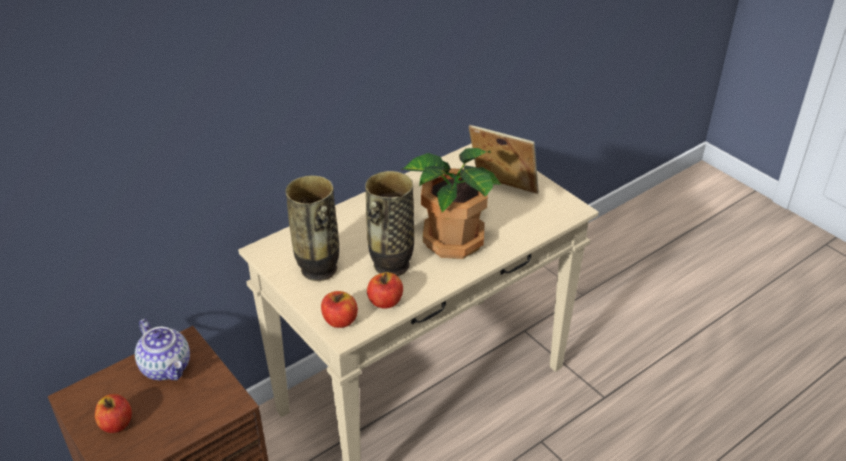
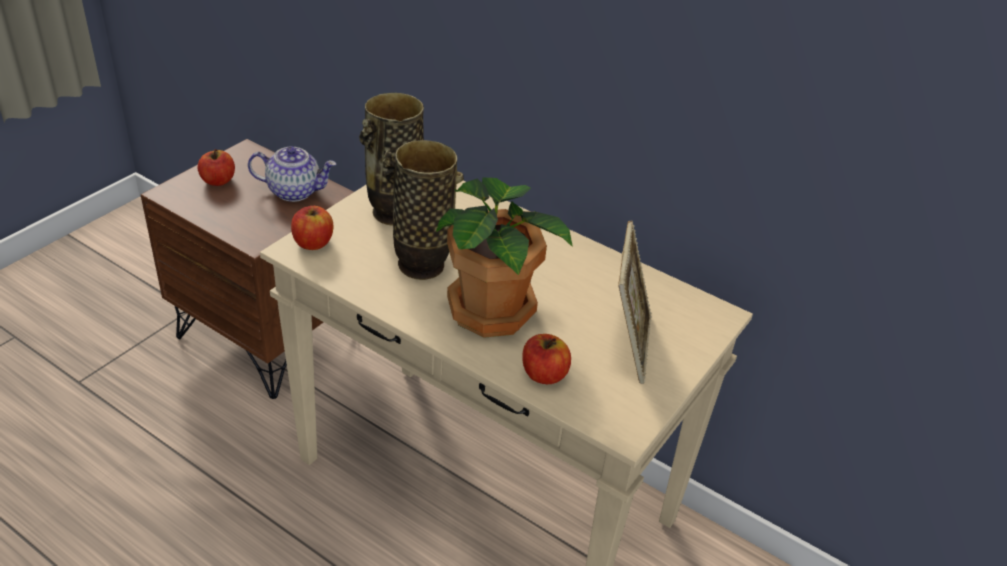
camera: 70 degrees right, 0 degrees up
(167, 367) = (295, 191): teapot -> teapot turned 120 degrees counterclockwise
(385, 301) = (354, 271): apple -> apple (544, 374)

